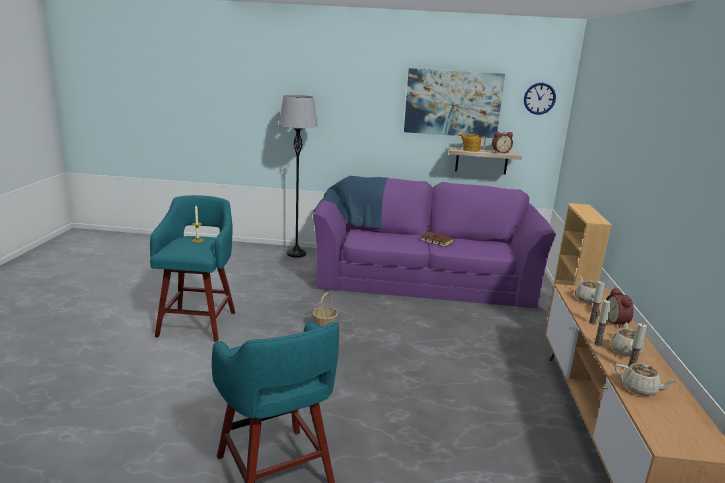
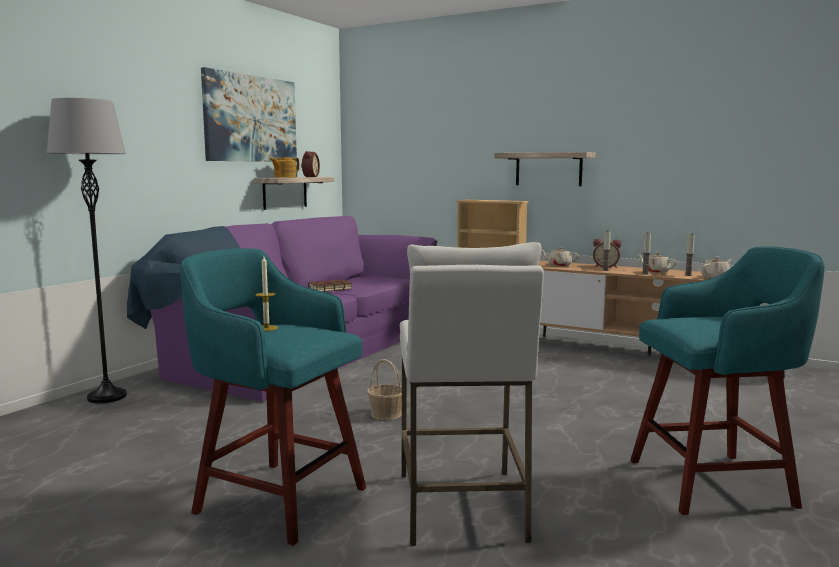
camera: 65 degrees left, 10 degrees down
(205, 373) = (462, 506): none -> white stool
(539, 98) = (320, 113): wall clock -> none
(634, 197) = (548, 169): none -> shelf

